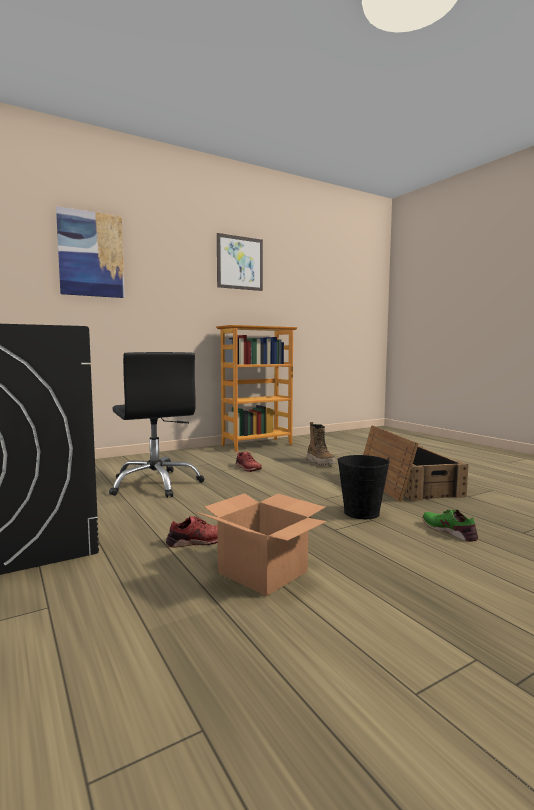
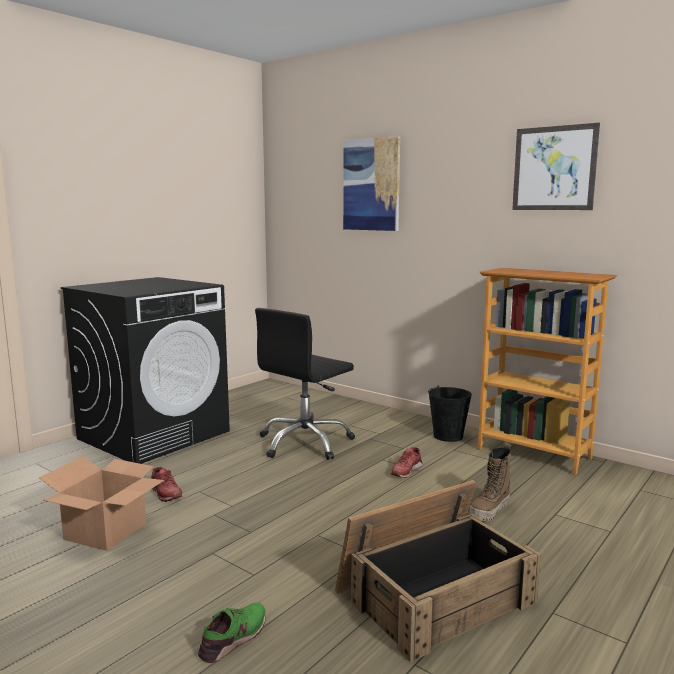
camera: 70 degrees right, 5 degrees up
(361, 512) = (276, 565): black bucket -> black bucket (448, 436)

